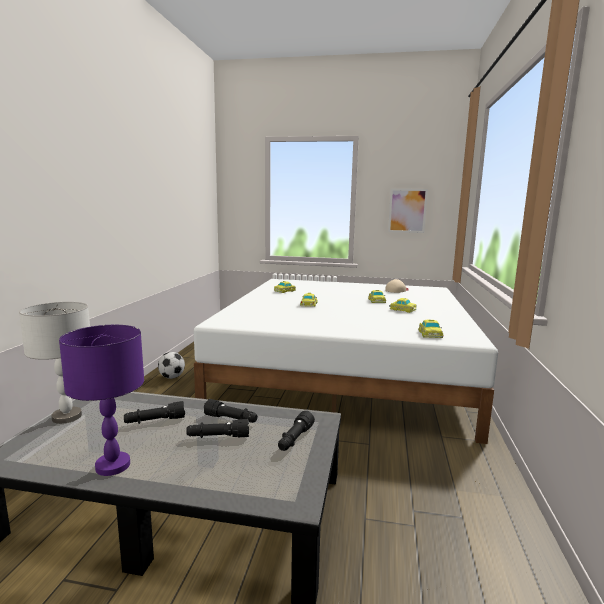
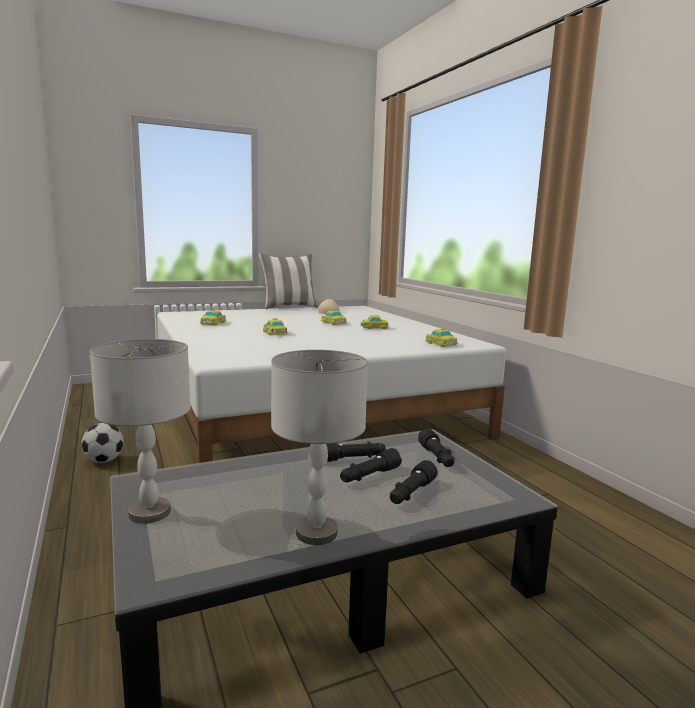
camera: 35 degrees left, 0 degrees up
(113, 465) = (316, 533): purple table lamp -> grey table lamp
(155, 421) = (275, 483): black flashlight -> black flashlight (411, 493)
(371, 283) = (289, 307): none -> pillow
(407, 210) = (316, 222): picture -> none

